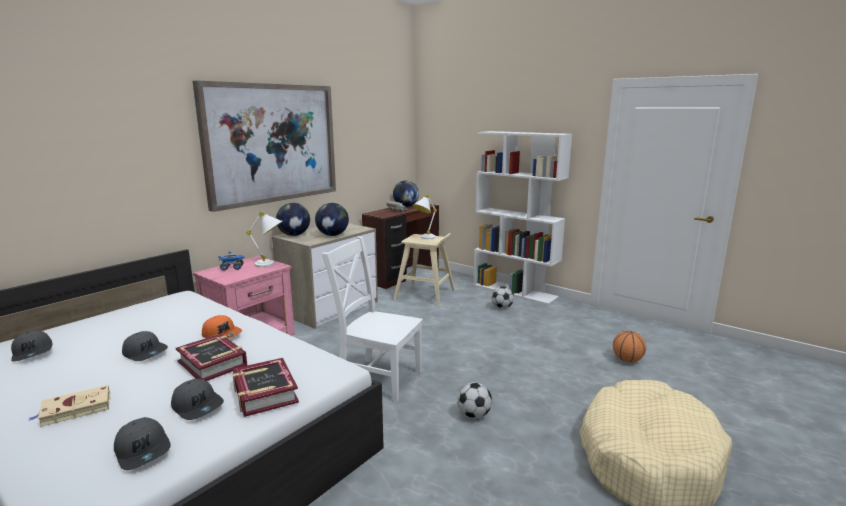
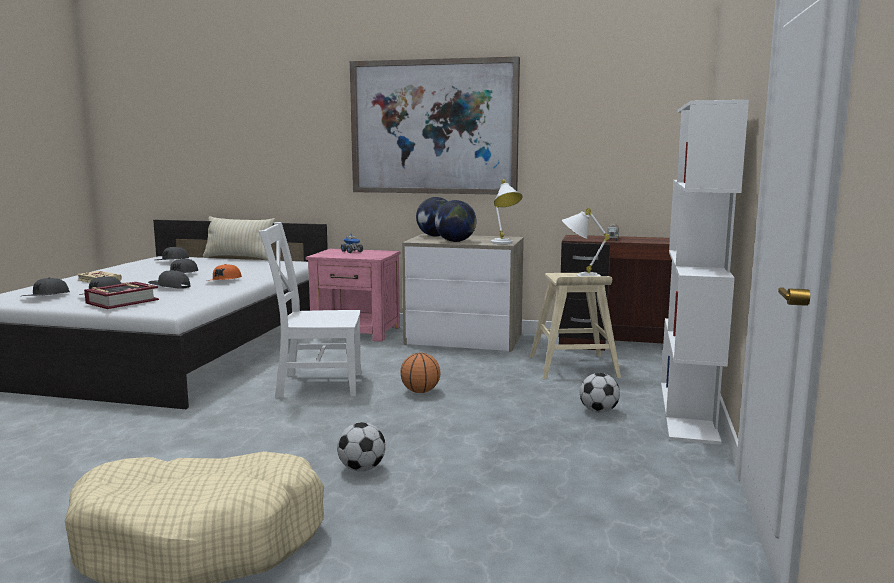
camera: 65 degrees right, 5 degrees down
(85, 317) = (239, 258): none -> beige pillow
(213, 363) = (169, 287): book -> grey cap
(270, 264) = (376, 256): white table lamp -> white table lamp (504, 244)
(377, 378) = (315, 385): white chair -> white chair turned 90 degrees counterclockwise
(406, 206) = (647, 238): globe -> none
(474, 415) = (262, 435): football -> football (361, 469)
(627, 360) = (507, 519): basketball -> basketball (420, 391)

